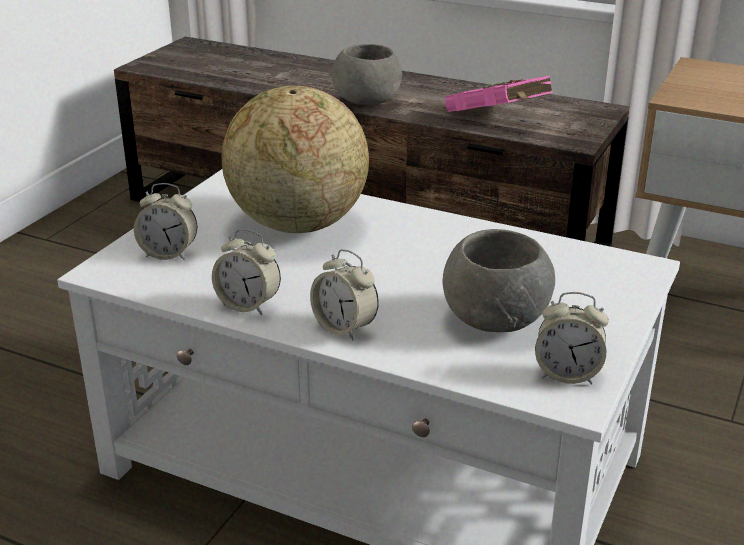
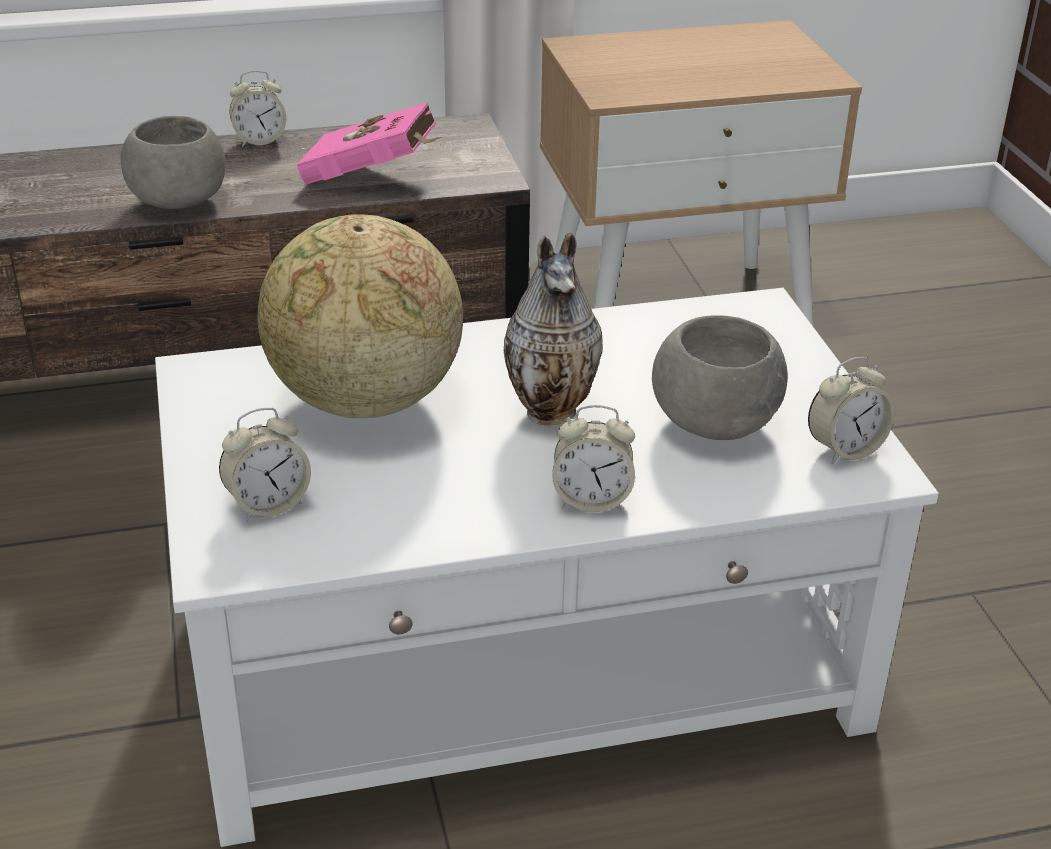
camera: 40 degrees left, 5 degrees up
(248, 305) = (456, 523): alarm clock -> alarm clock (260, 141)
(399, 271) = (553, 410): none -> vase

